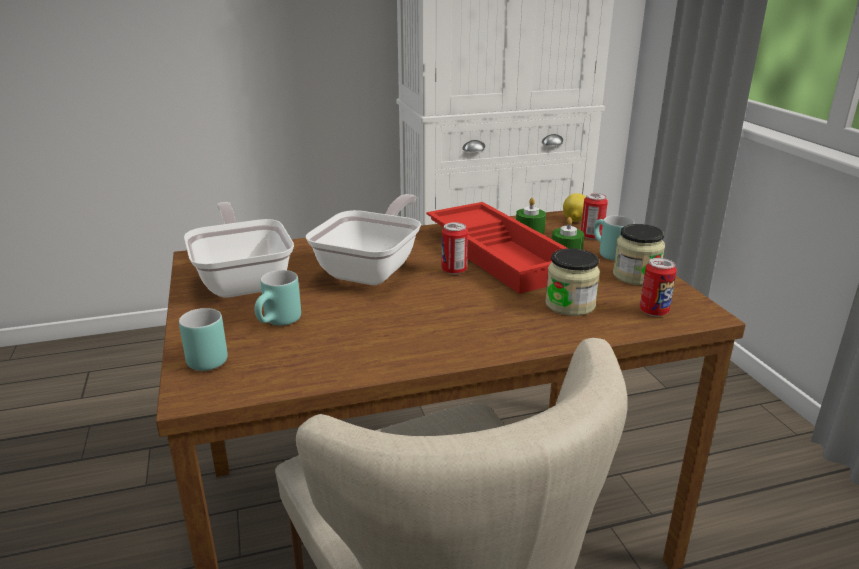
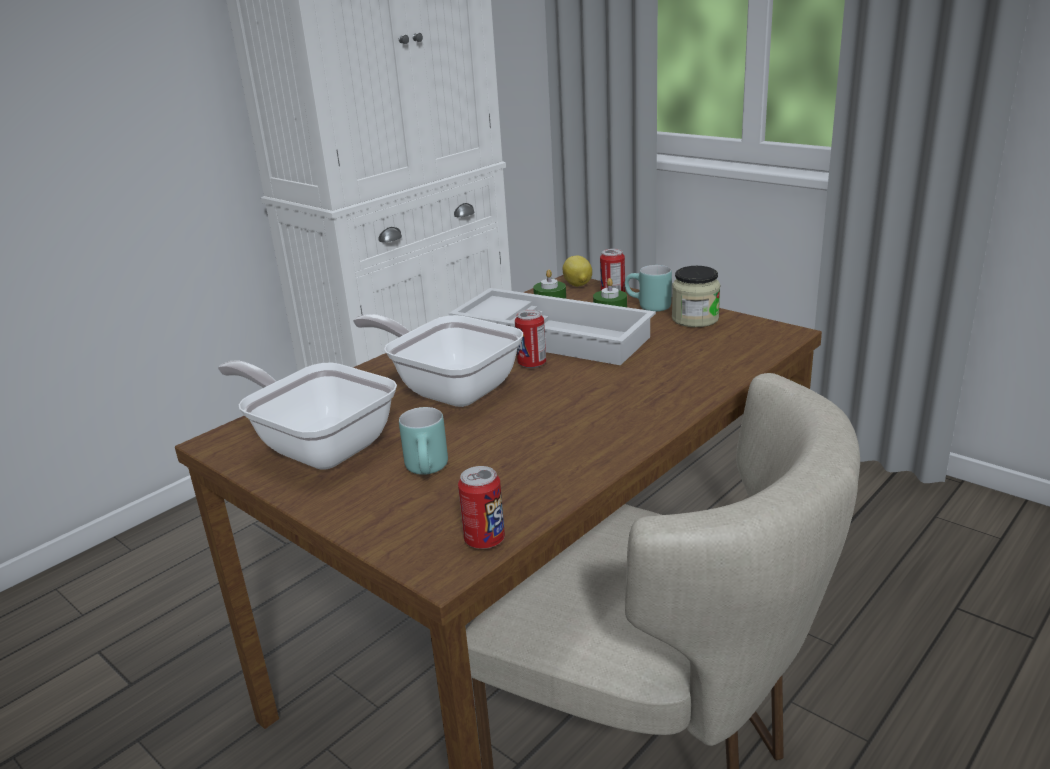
camera: 30 degrees left, 0 degrees up
(202, 358) = (398, 534): turquoise mug -> none
(373, 269) = (449, 388): frying pan -> frying pan turned 45 degrees counterclockwise
(501, 254) = (555, 336): red tray -> white tray
(570, 305) = (676, 360): jar -> none
(653, 311) = (747, 344): can -> can (484, 540)

